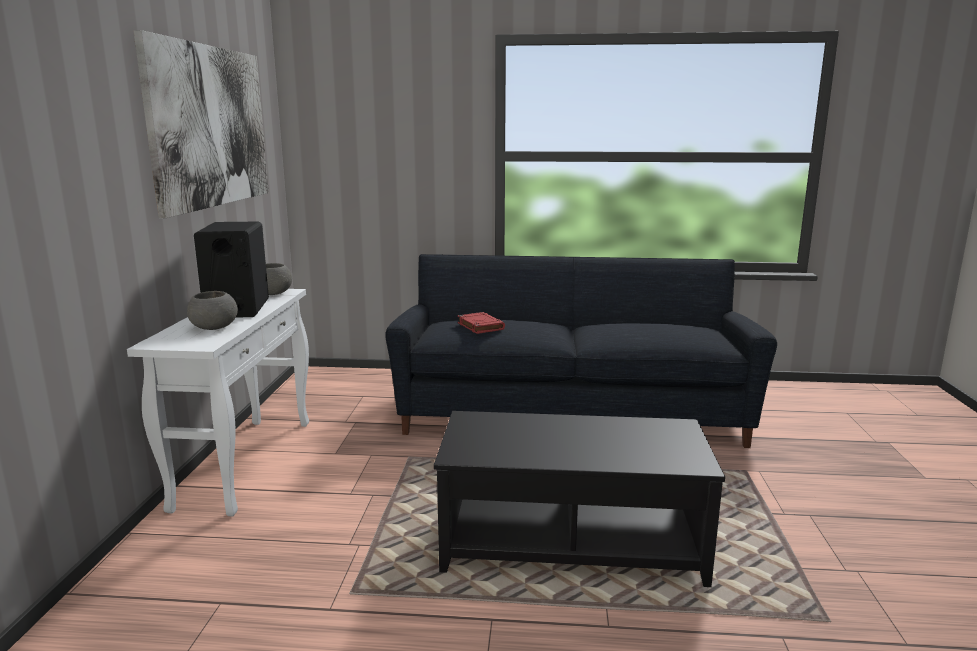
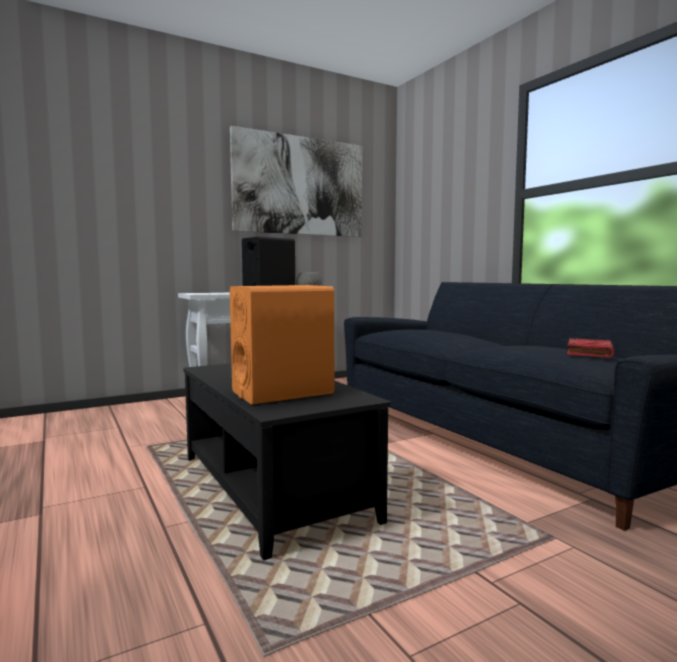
camera: 55 degrees right, 10 degrees down
(213, 327) = (229, 293): grey bowl -> none
(480, 326) = (415, 330): red book -> red book (589, 352)
(632, 446) = (283, 392): none -> orange speaker

